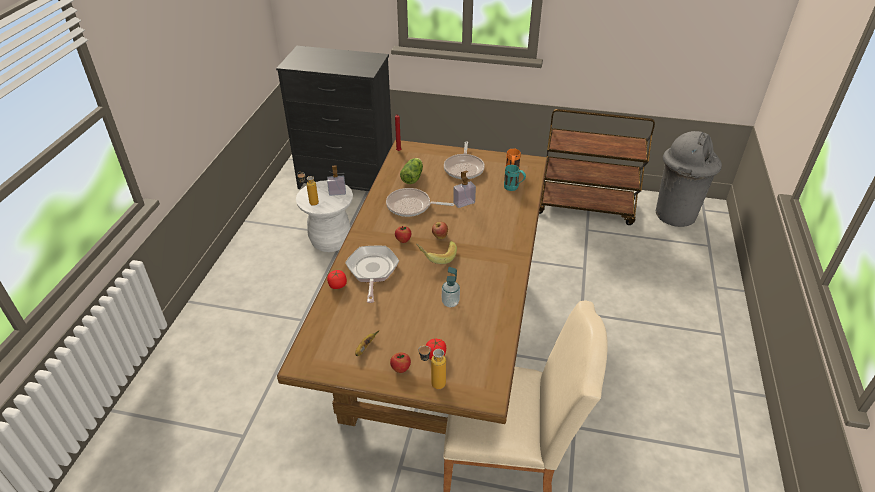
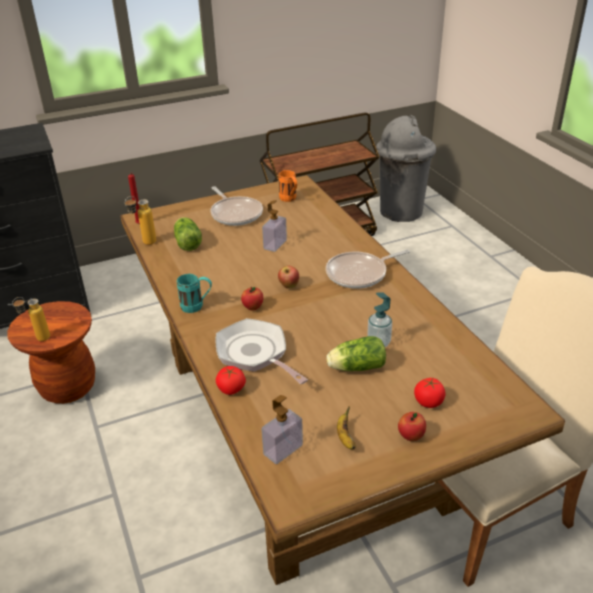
camera: 35 degrees left, 5 degrees down
(330, 241) = (67, 387): white stool -> brown stool
(337, 192) = (64, 314): soap dispenser -> soap dispenser (283, 450)
(411, 206) = (221, 271): frying pan -> frying pan (360, 274)
(418, 310) = (355, 367): none -> lettuce
(432, 384) = (461, 432): bottle -> bottle (144, 243)
(436, 256) = (309, 306): banana -> none
(514, 188) = (309, 212): turquoise mug -> turquoise mug (197, 307)

